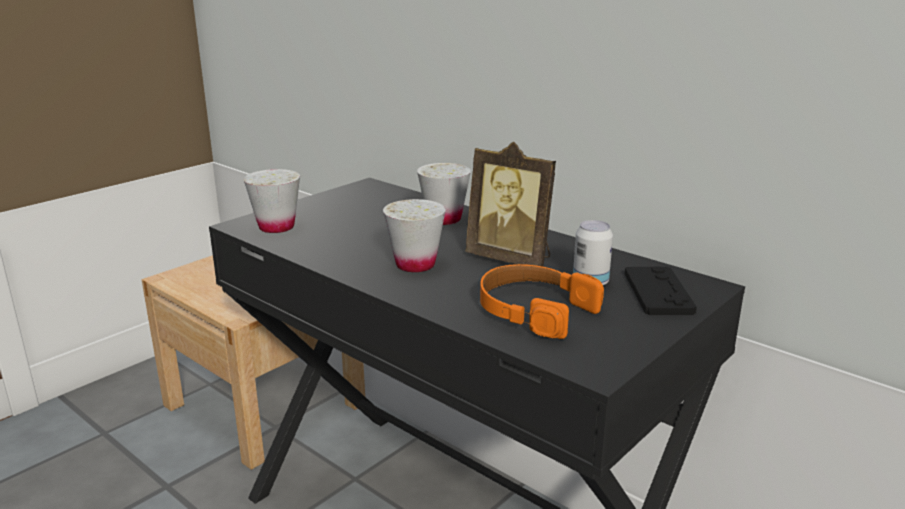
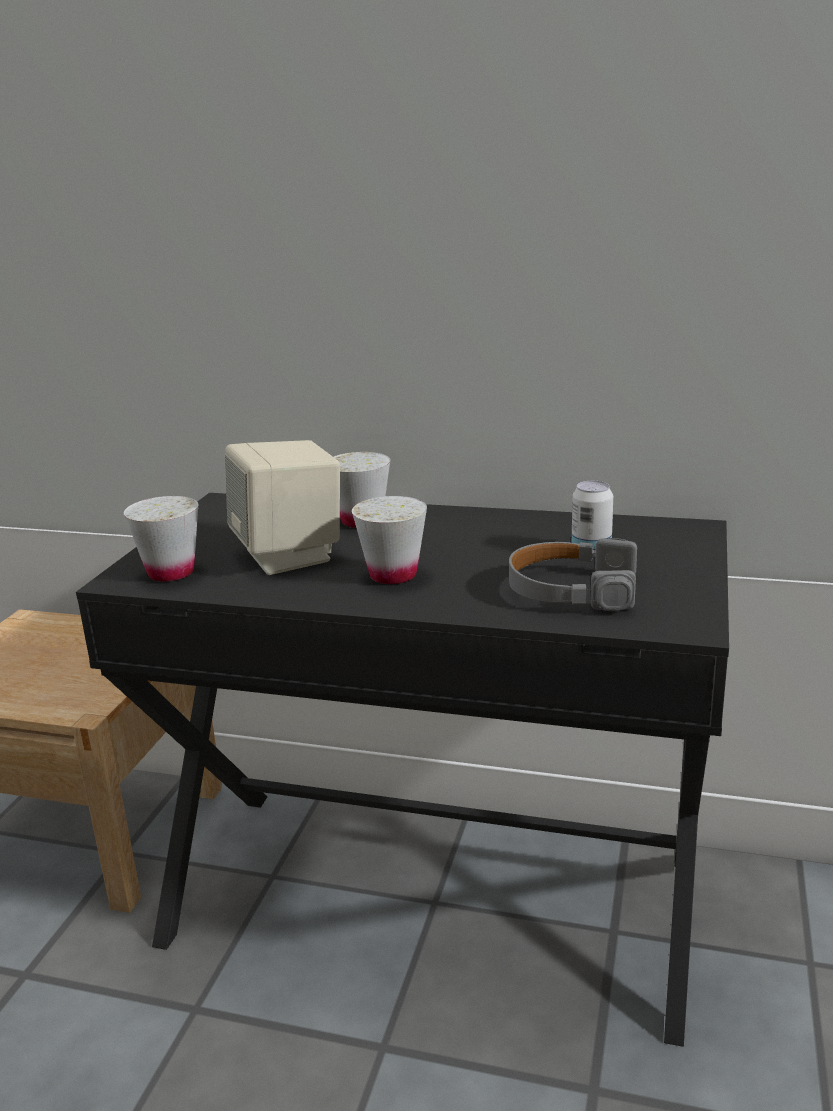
camera: 25 degrees left, 0 degrees up
(364, 233) = (289, 555): none -> beige speaker
(512, 259) = (486, 545): picture frame -> none
(534, 310) = (571, 589): orange headphones -> grey headphones
(658, 292) = (661, 544): black game controller -> none

